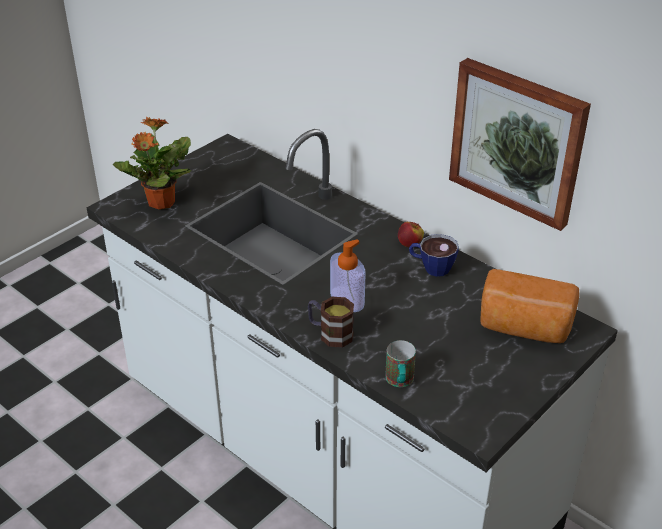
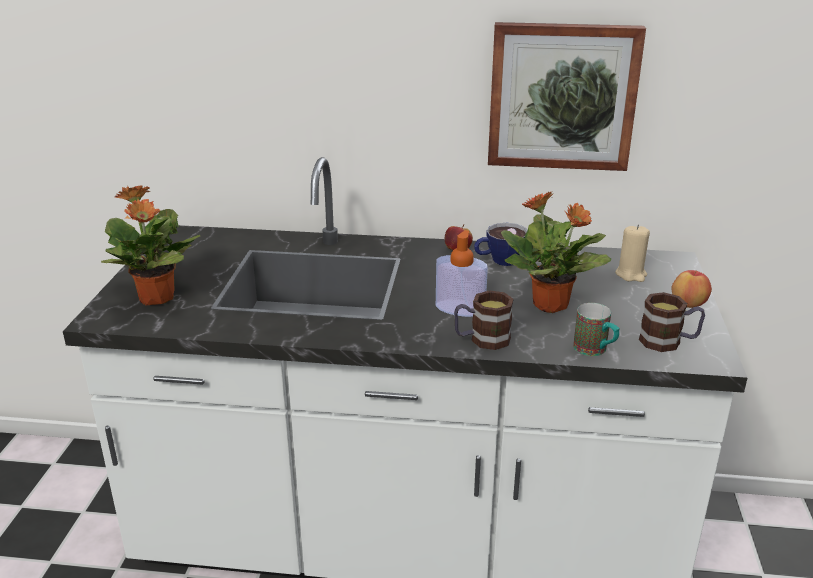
camera: 35 degrees left, 10 degrees down
(418, 327) = (551, 305): none -> potted plant
(467, 402) = (668, 342): none -> mug
(524, 327) = (631, 274): bread -> beige candle
(533, 377) = (688, 304): none -> apple

